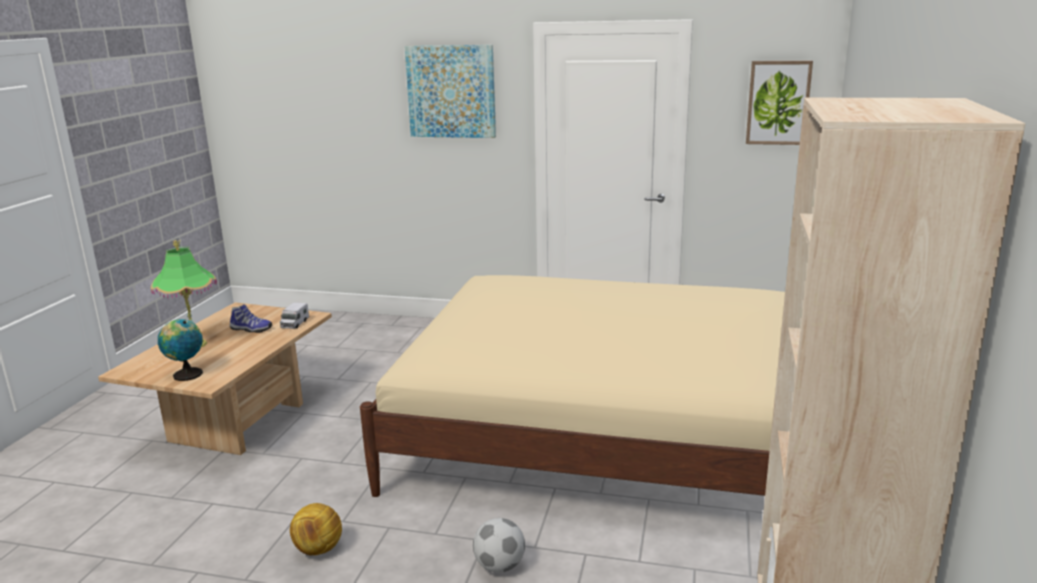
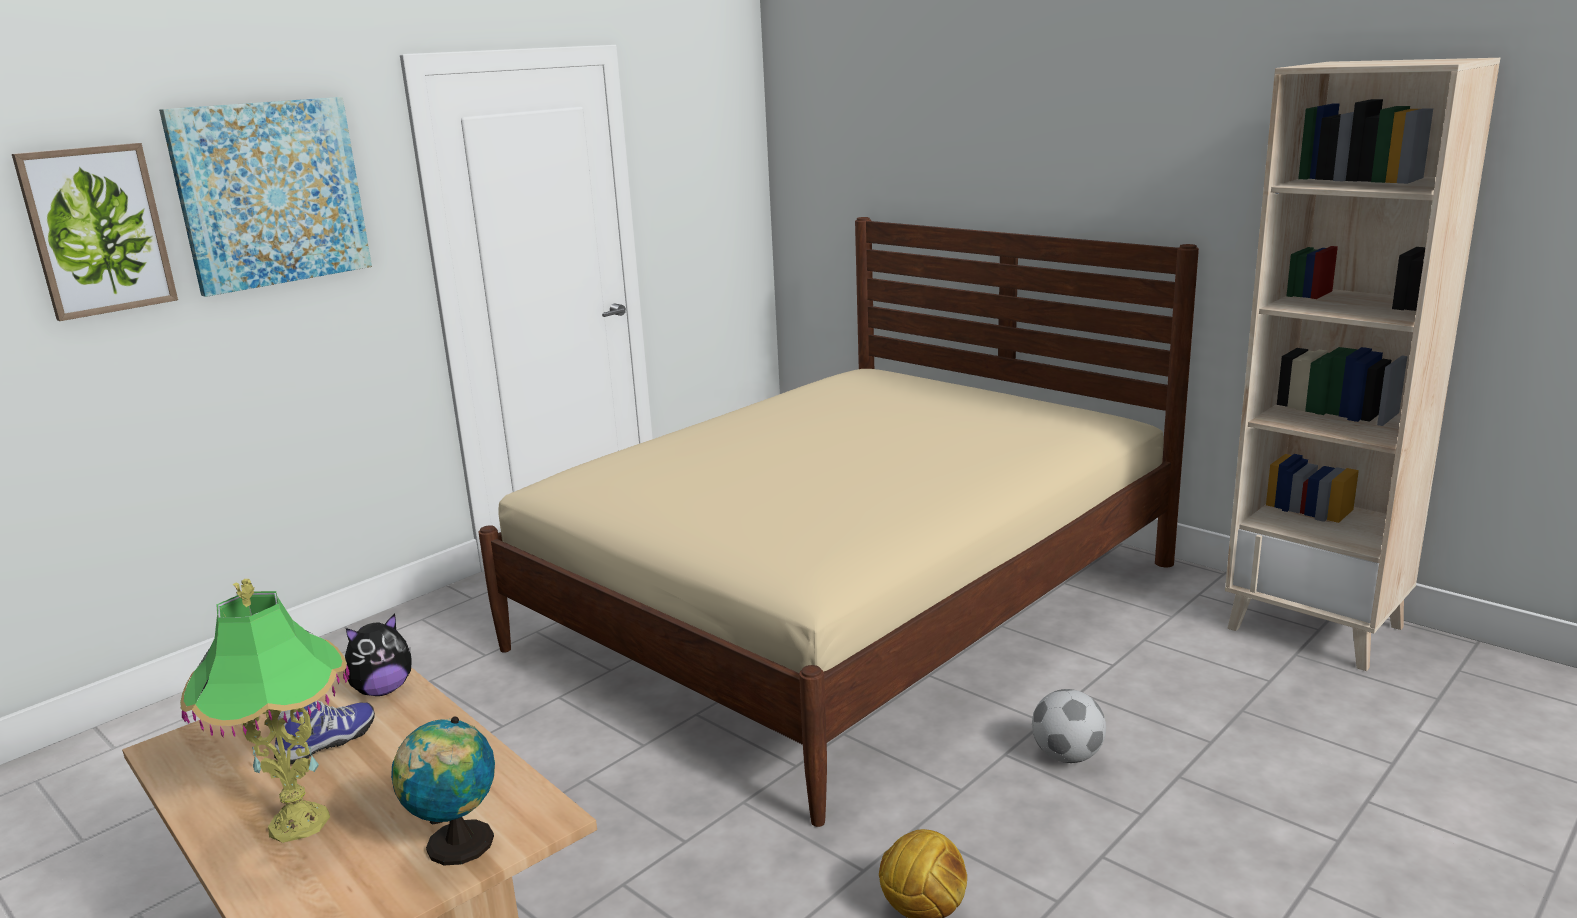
camera: 60 degrees left, 0 degrees up
(295, 324) = (382, 690): toy truck -> plush toy
(778, 102) = (716, 152): picture -> picture (97, 230)

